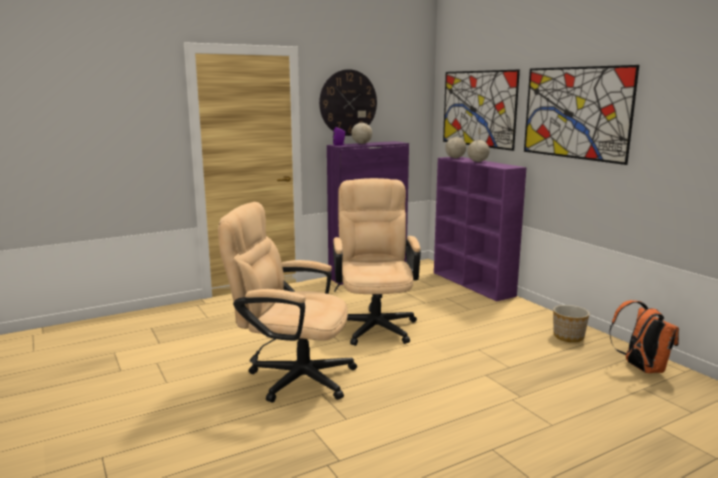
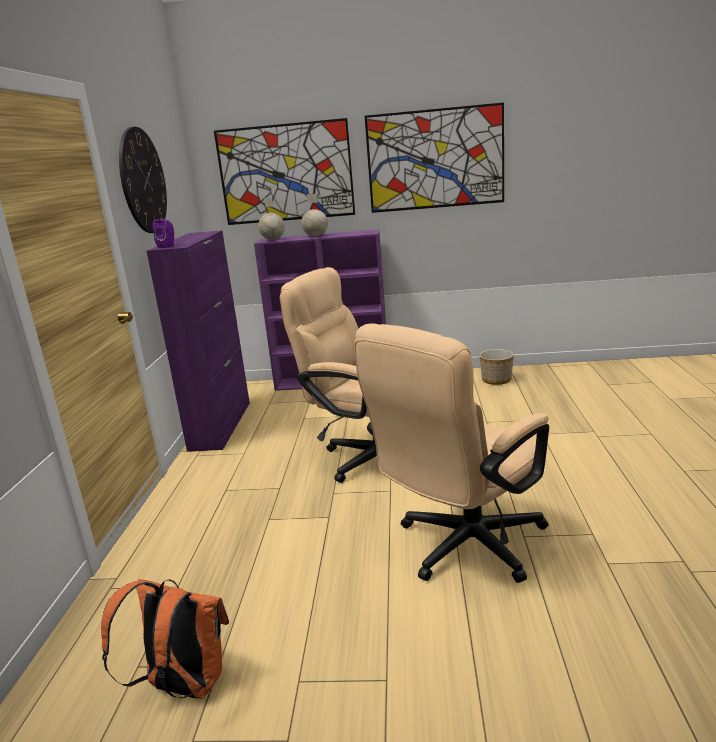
camera: 55 degrees left, 5 degrees up
(361, 143) = (179, 240): globe -> none
(641, 368) = (574, 374): orange backpack -> orange backpack (183, 686)

